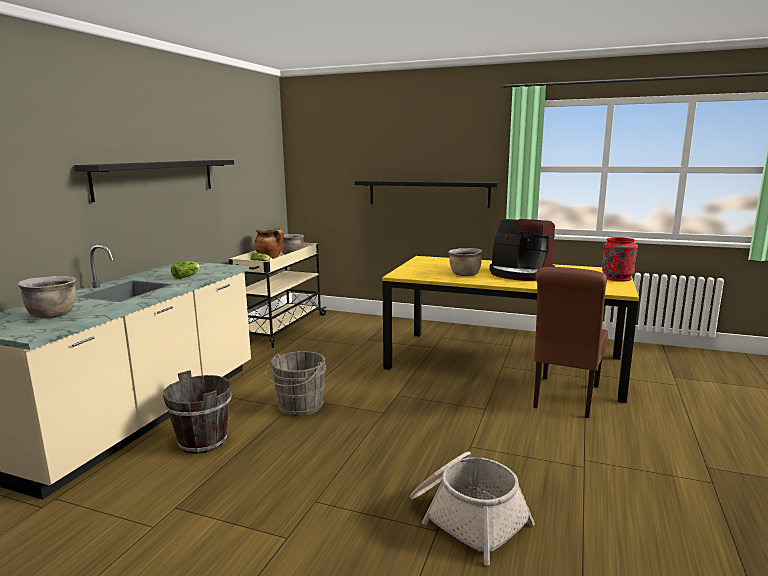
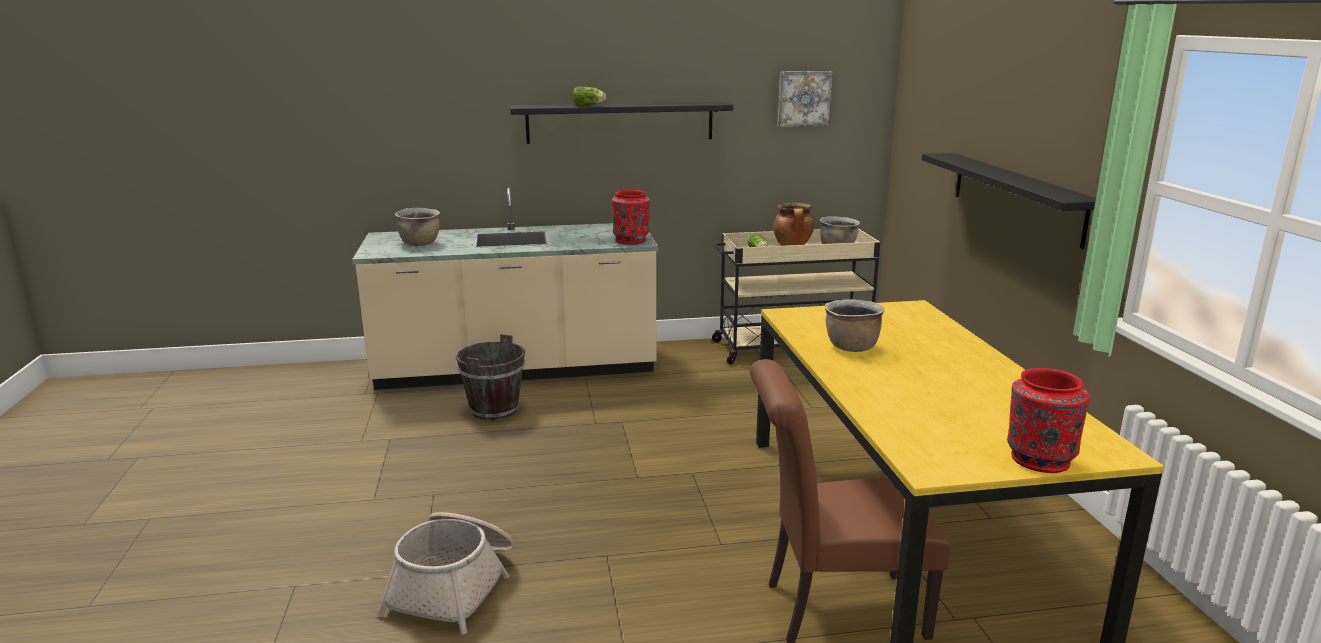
camera: 60 degrees right, 5 degrees up
(187, 276) = (581, 240): lettuce -> lettuce (589, 105)
(220, 268) = (631, 240): none -> red vase
(249, 157) = (803, 98): none -> picture
(299, 407) = (602, 427): grey bucket -> none
(520, 274) = (926, 379): coffee machine -> none

